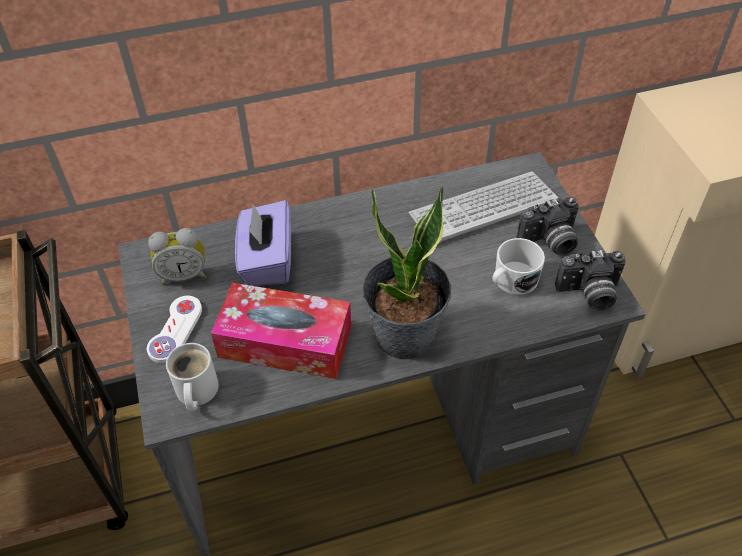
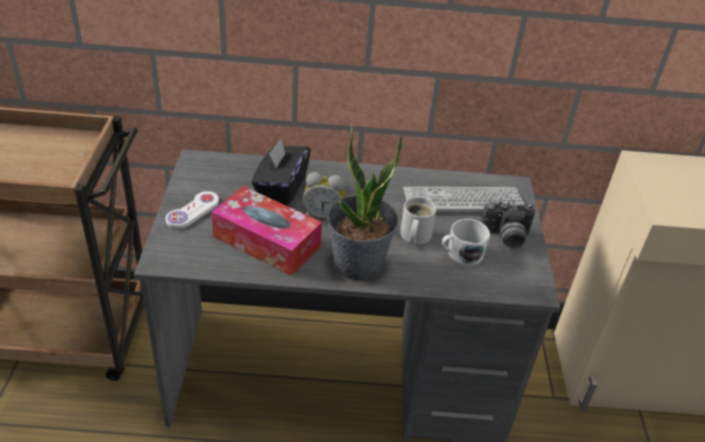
camera: 15 degrees right, 10 degrees down
(184, 275) = (217, 180): alarm clock -> alarm clock (323, 215)
(195, 391) = (186, 252): white mug -> white mug (413, 236)
(267, 261) = (281, 188): purple tissue box -> black tissue box
(589, 294) = (519, 281): camera -> none

